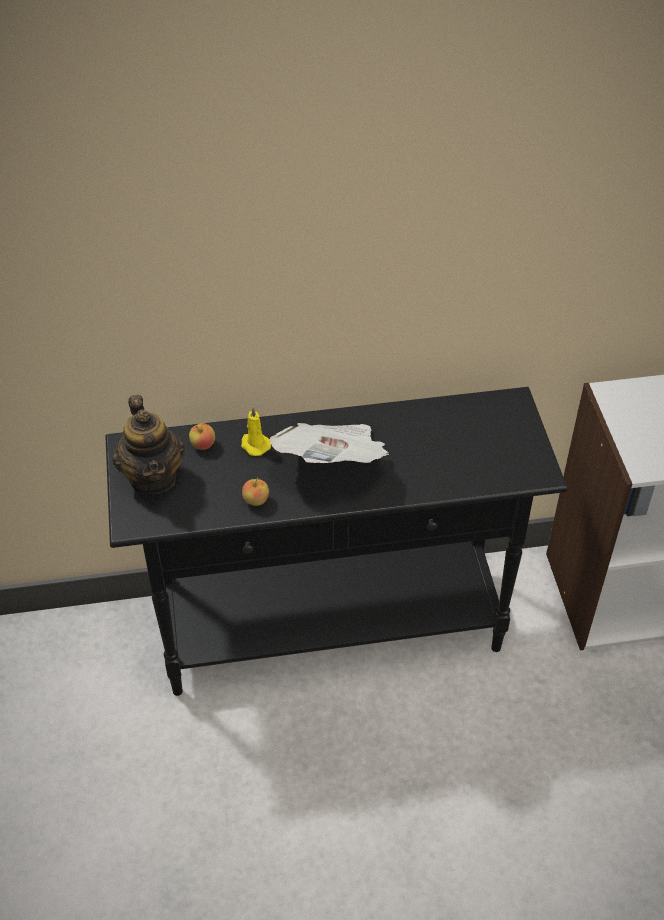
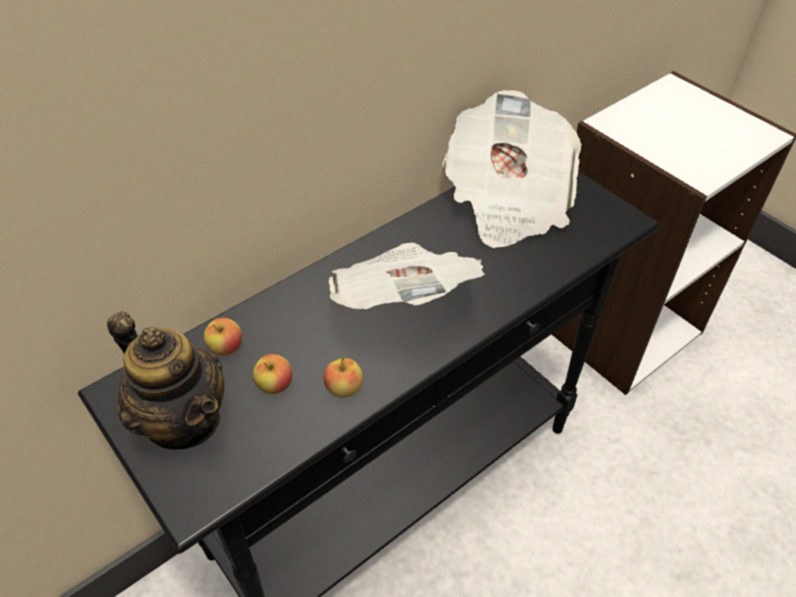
camera: 30 degrees left, 0 degrees up
(217, 480) = (275, 385): none -> apple
(254, 444) = (292, 319): yellow candle -> none
(464, 423) = (507, 200): none -> newspaper

